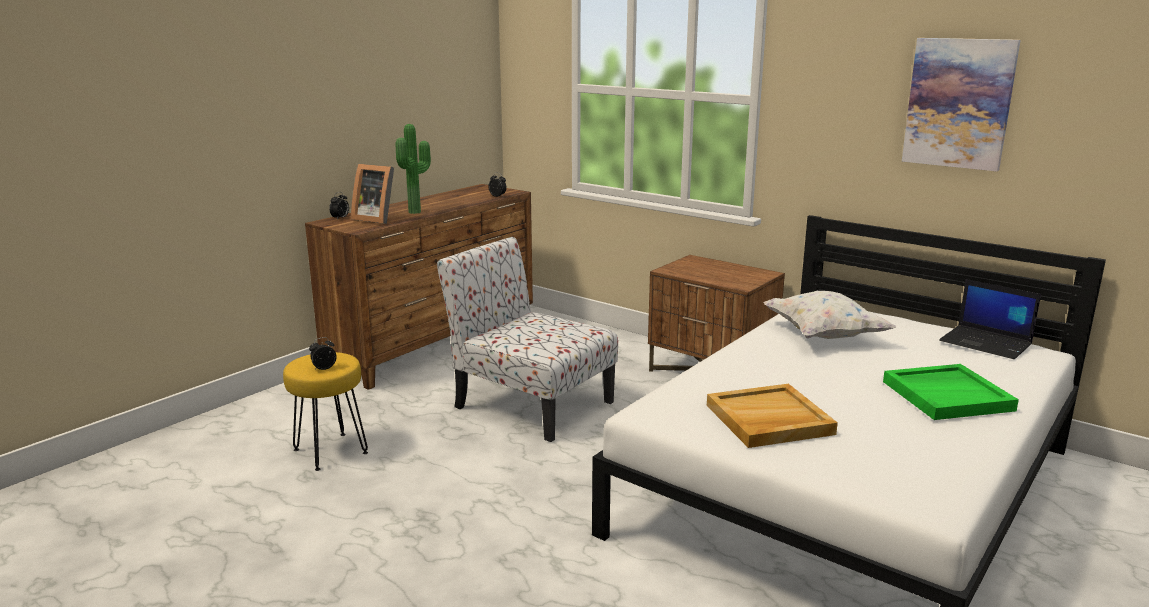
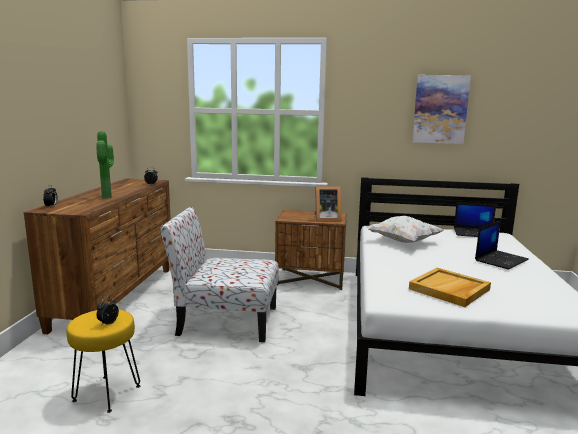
camera: 30 degrees left, 5 degrees down
(376, 219) = (83, 204): picture frame -> picture frame (326, 219)
(947, 395) = (501, 260): green tray -> laptop

